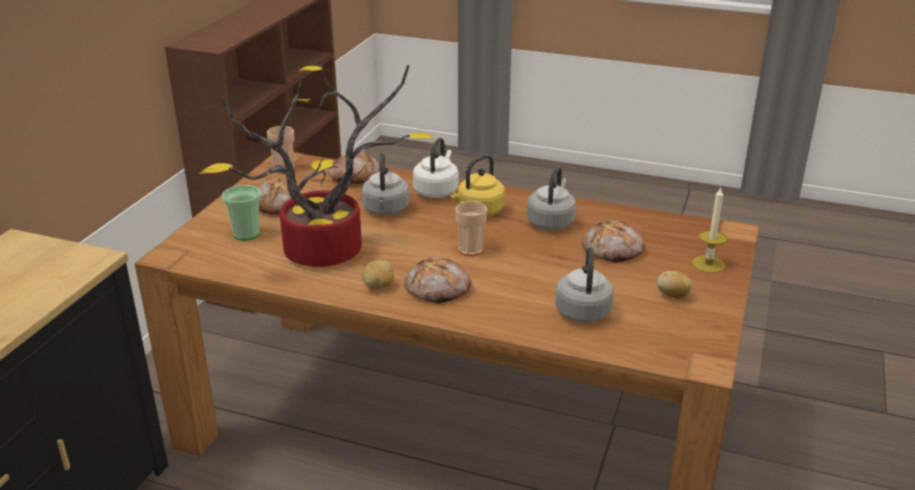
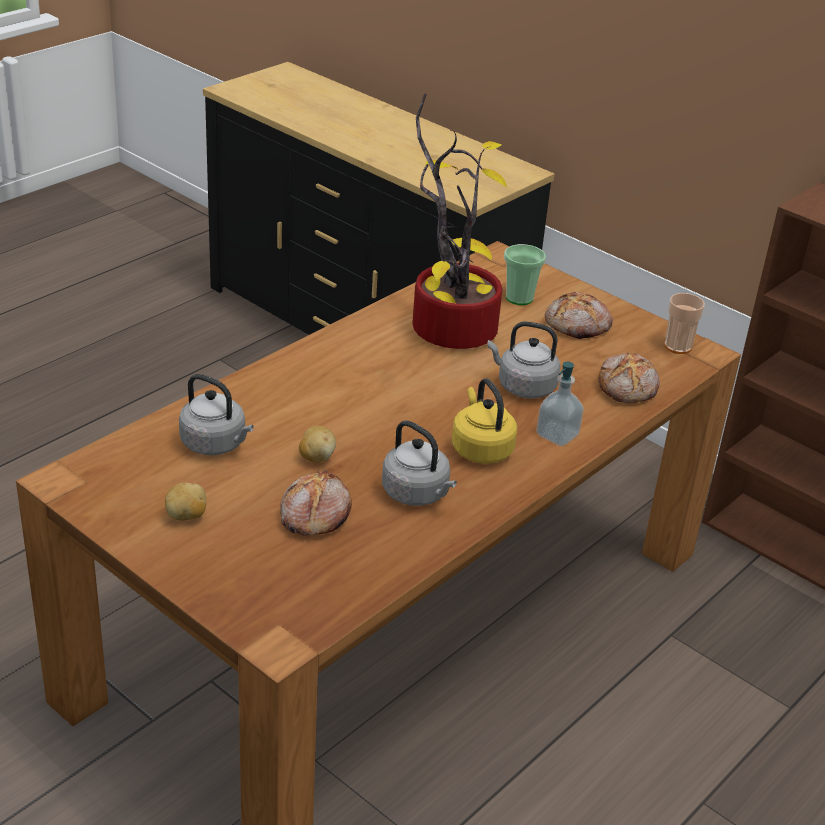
camera: 110 degrees right, 5 degrees up
(379, 287) = (360, 343): potato -> potato (316, 457)
(437, 191) = (557, 435): white kettle -> soap dispenser
(438, 290) = (327, 373): bread -> none
(470, 250) = (392, 415): cup -> none
(708, 264) = (224, 577): candle -> none

